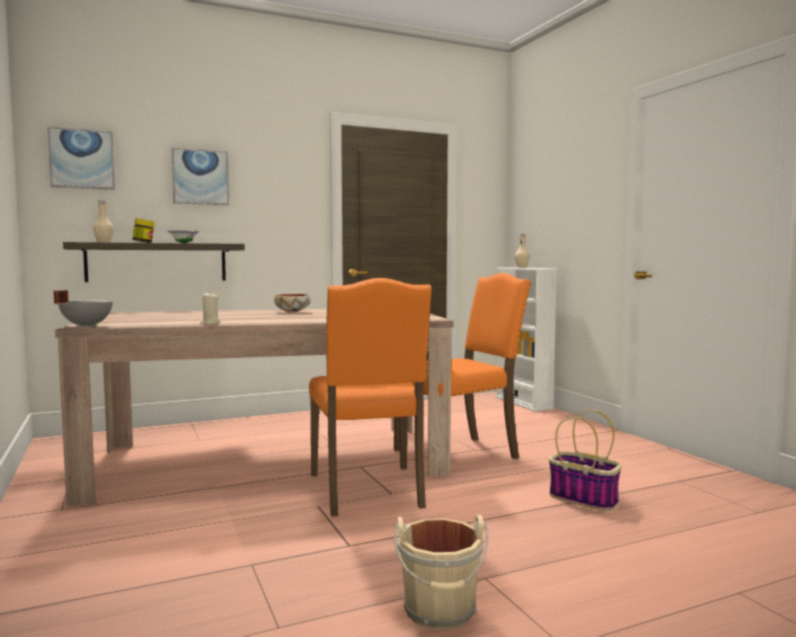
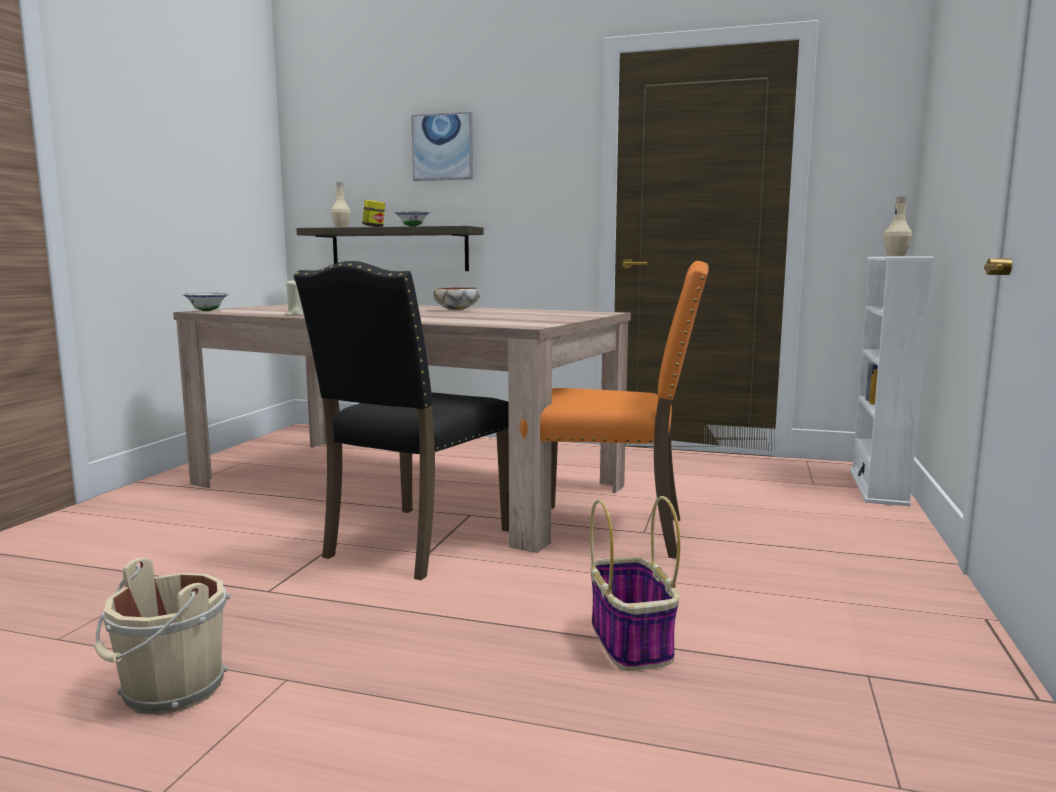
camera: 40 degrees right, 5 degrees up
(82, 159) = (331, 139): picture -> none
(85, 326) = (206, 311): grey cooking pot -> white bowl
(369, 491) = (414, 543): orange chair -> black chair

